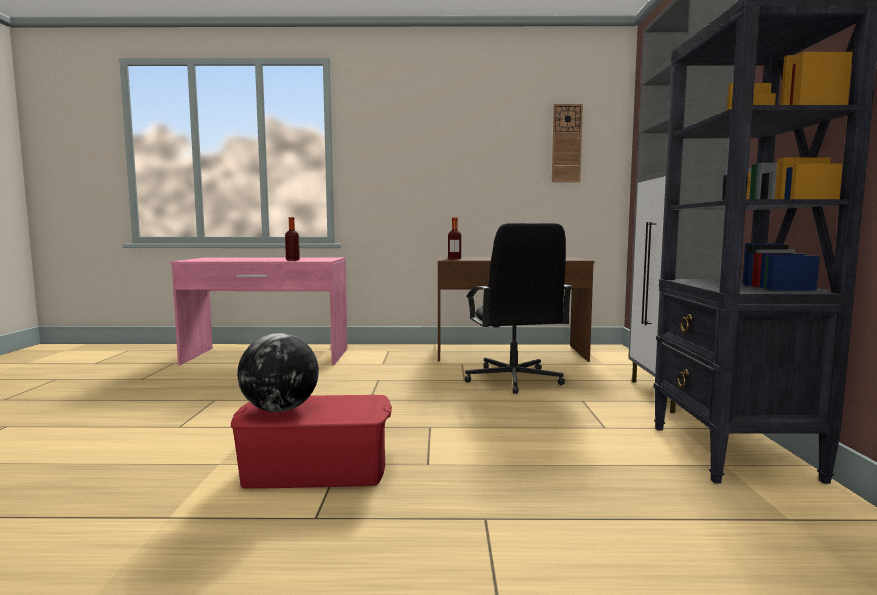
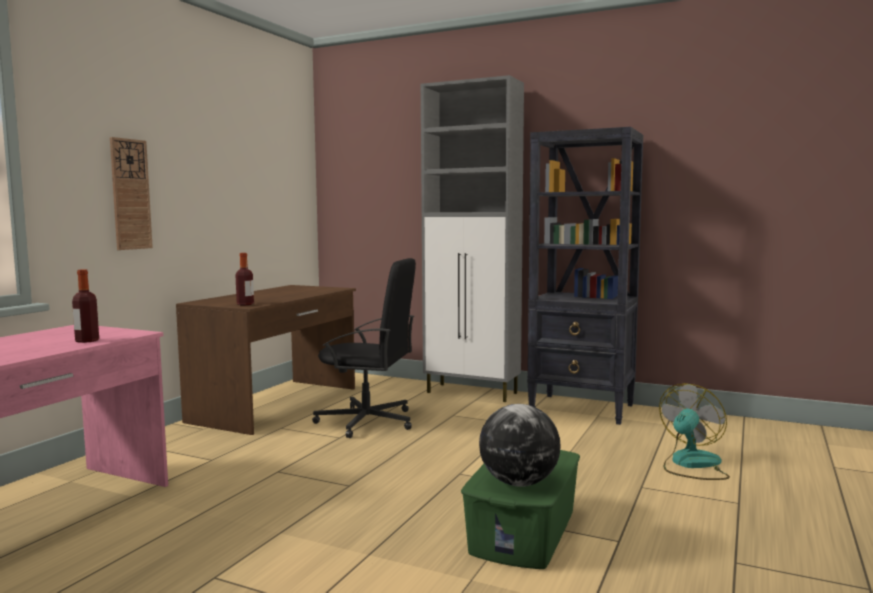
camera: 65 degrees left, 0 degrees up
(316, 470) = (524, 531): red storage box -> green storage box
(566, 143) = (274, 161): wall clock -> wall clock (130, 194)
(618, 552) = (691, 465): none -> fan

